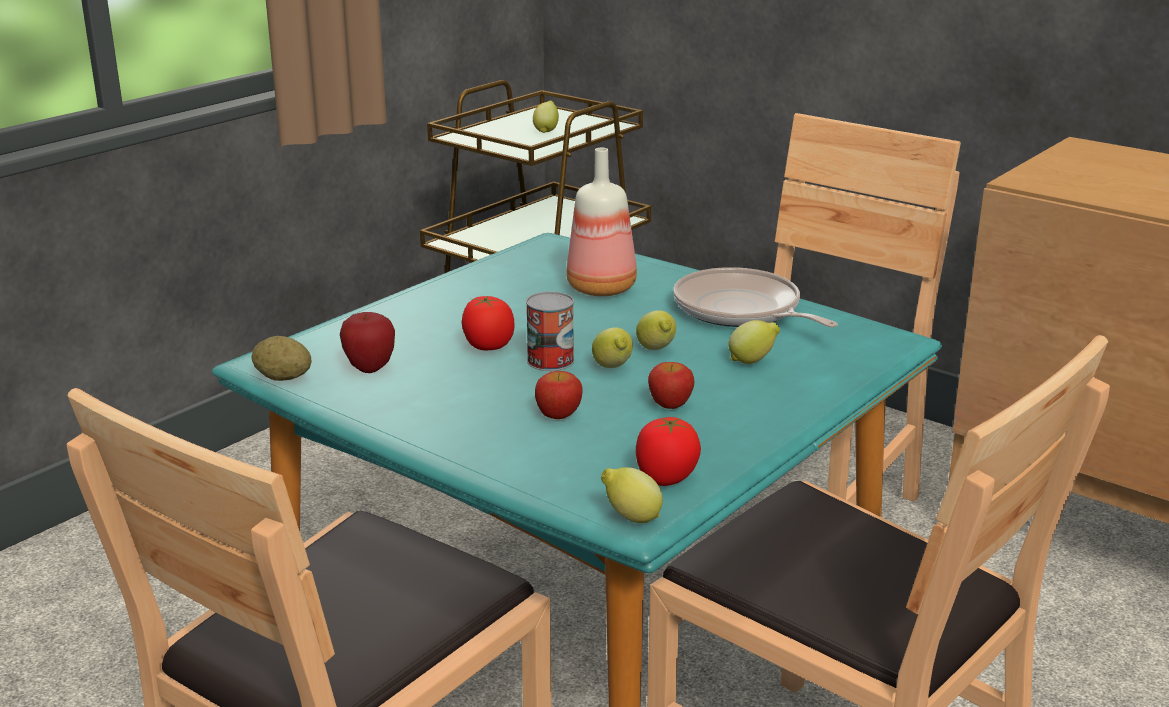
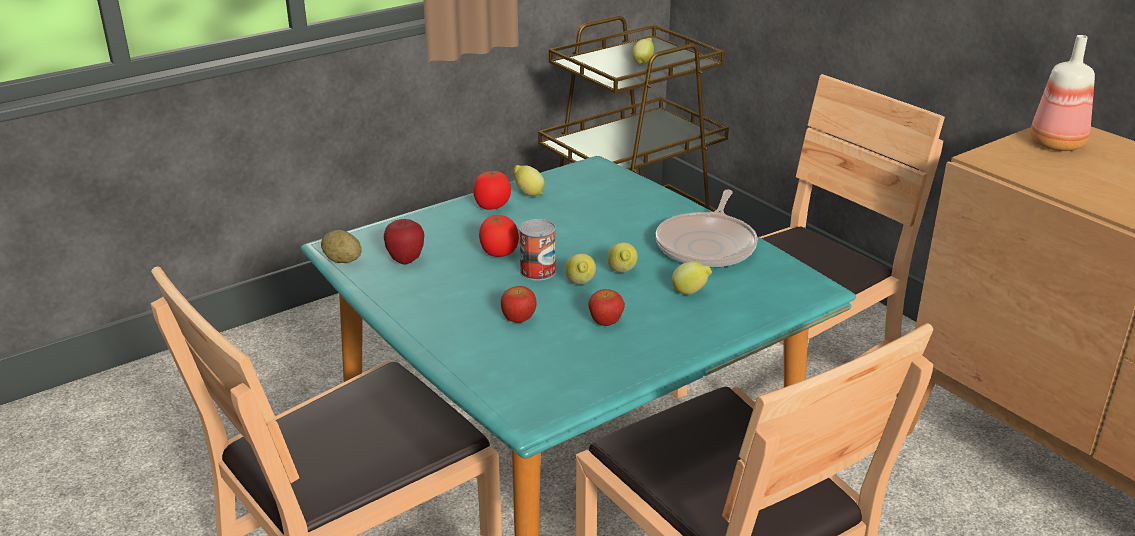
camera: 15 degrees right, 5 degrees up
(603, 288) = (612, 211): bottle -> bottle (1058, 144)
(631, 518) = (523, 414): lemon -> lemon (528, 193)
(666, 478) = (567, 385): tomato -> tomato (492, 206)
(741, 311) = (707, 245): frying pan -> frying pan turned 135 degrees counterclockwise

